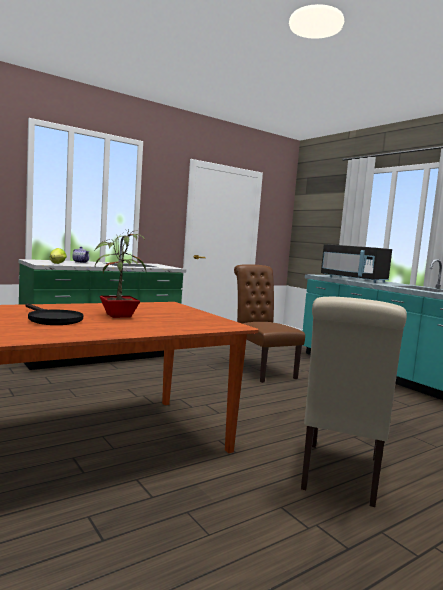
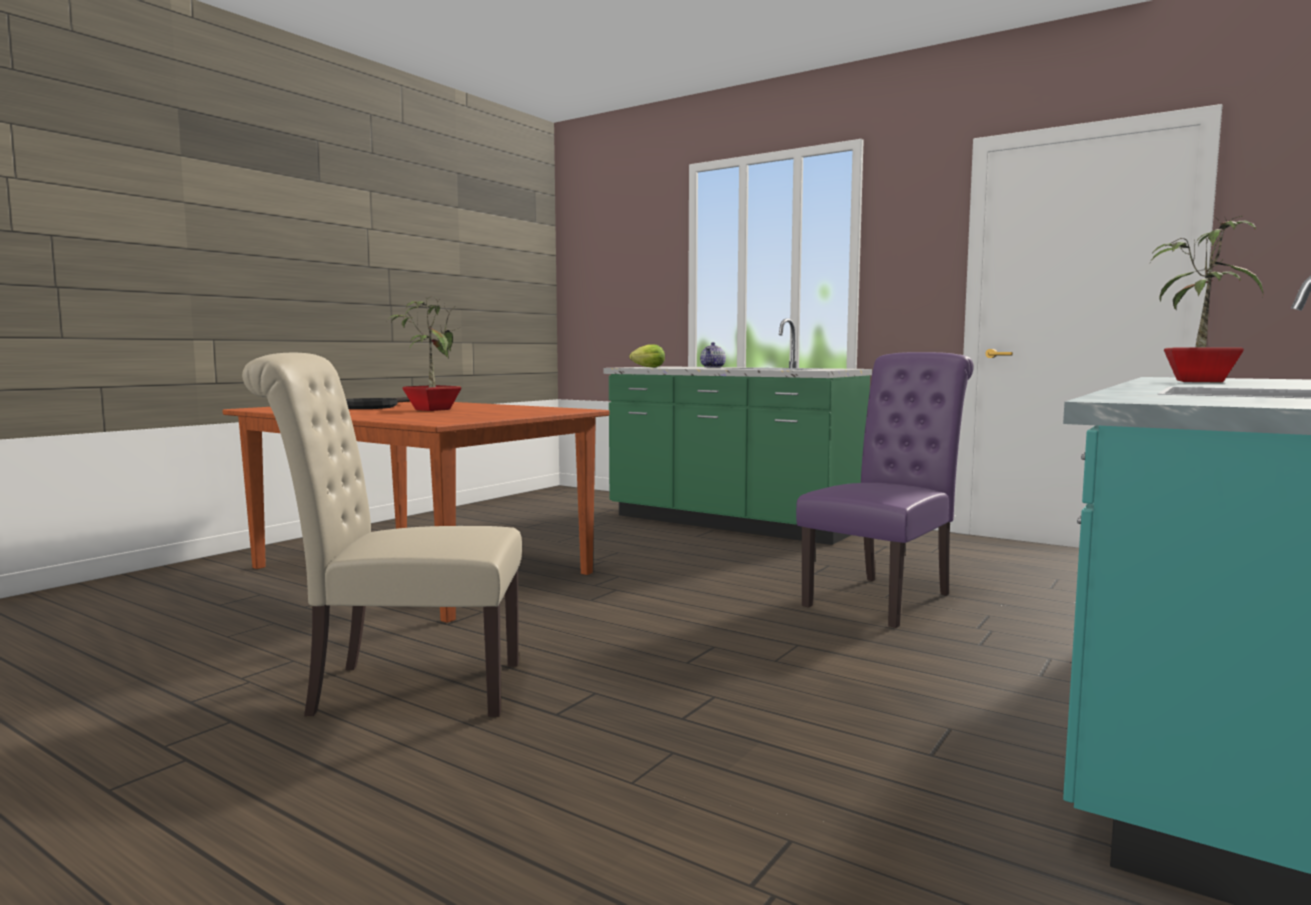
camera: 70 degrees right, 0 degrees up
(261, 370) = (884, 598): brown chair -> purple chair
(353, 279) = (1195, 381): black microwave -> potted plant

